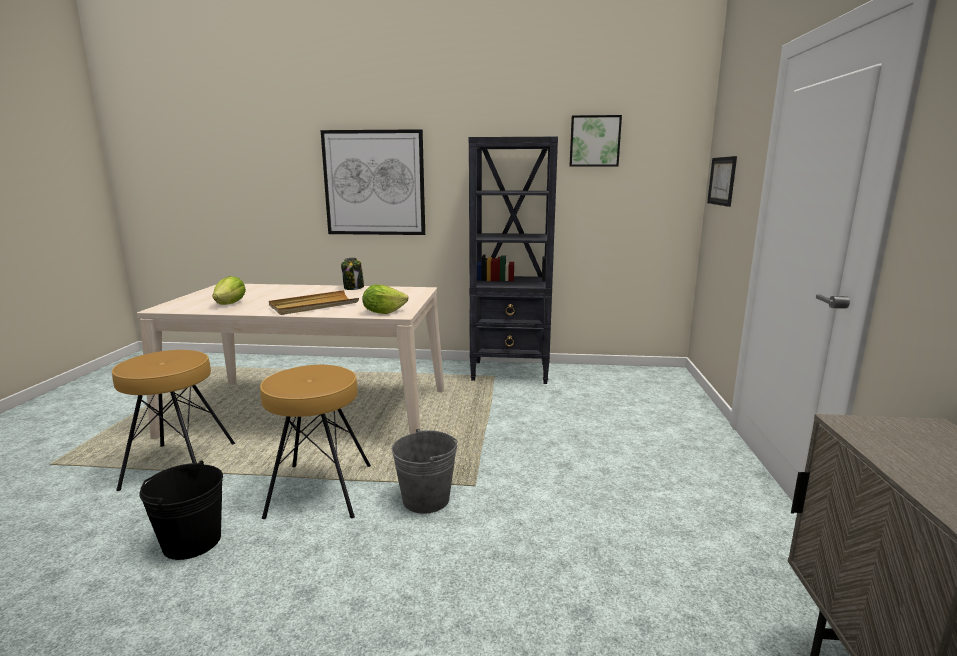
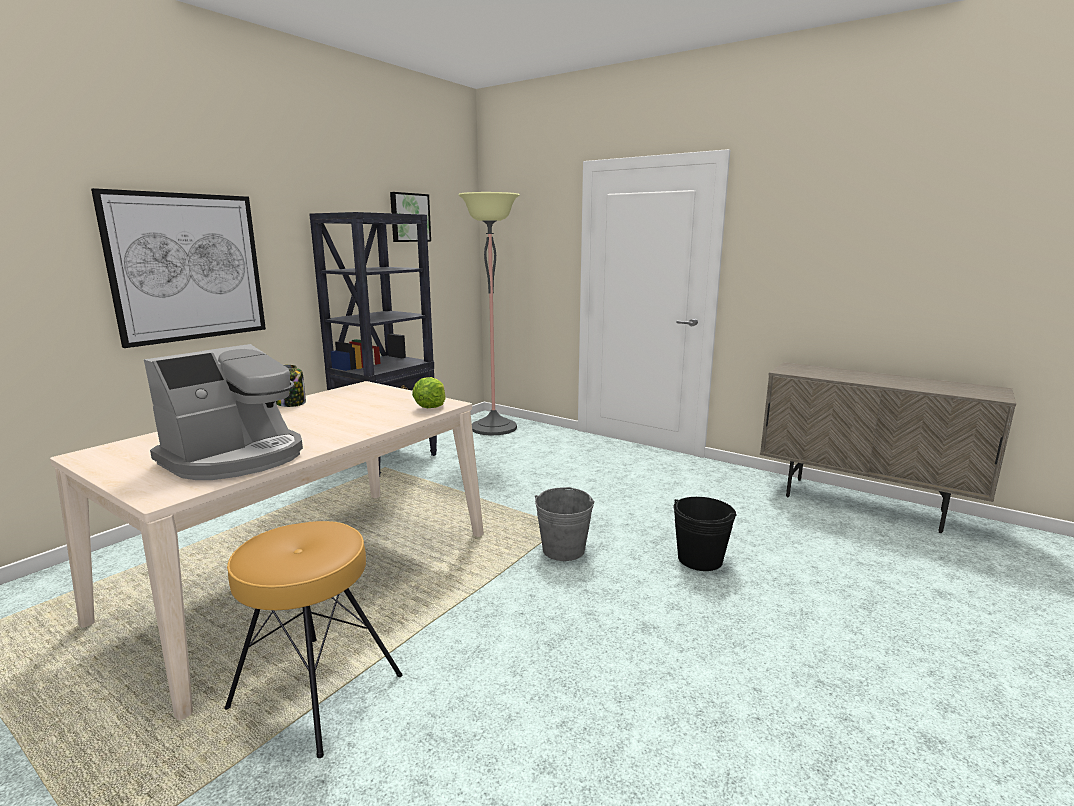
camera: 60 degrees left, 0 degrees up
(192, 542) = (517, 688): black bucket -> black bucket (700, 559)
(230, 304) = (236, 457): lettuce -> coffee machine
(313, 306) = (344, 425): beige tray -> none
(319, 490) = (495, 597): brown stool -> none
(650, 384) = (493, 427): none -> floor lamp
(722, 181) = (512, 253): picture -> none

